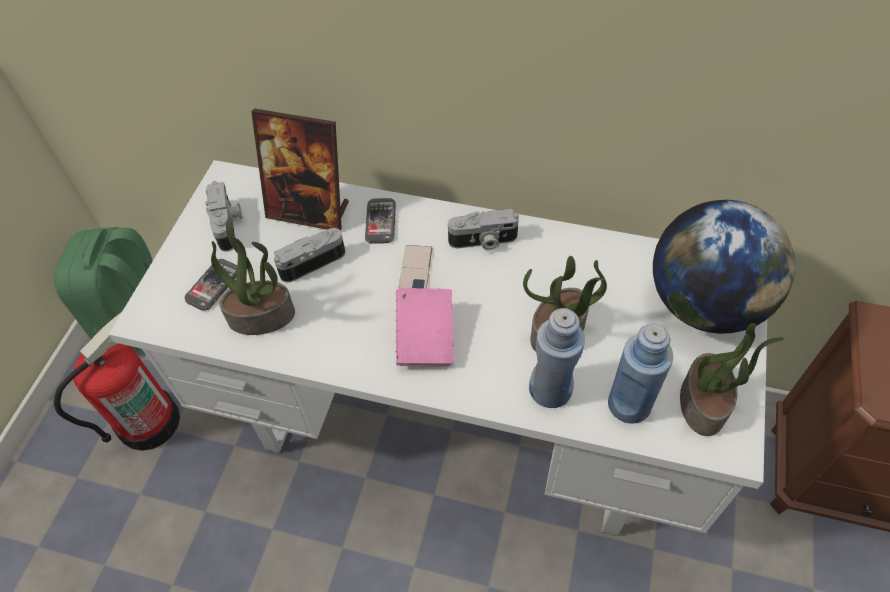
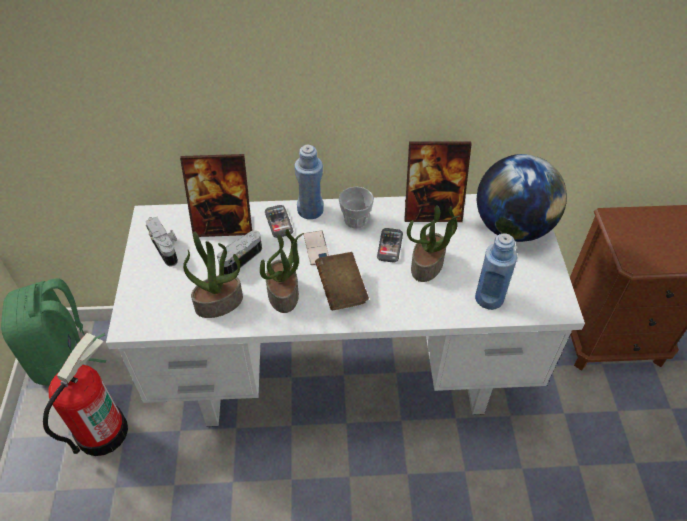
camera: 20 degrees left, 5 degrees down
(213, 285) = (173, 291): phone -> phone (389, 246)
(425, 338) = (341, 290): pink book -> brown book
(483, 241) = (355, 220): camera -> cup
(550, 389) = (436, 302): blue bottle -> blue bottle (310, 210)
(594, 254) = (432, 212): none -> picture frame
(704, 403) = (534, 286): potted plant -> potted plant (284, 294)

